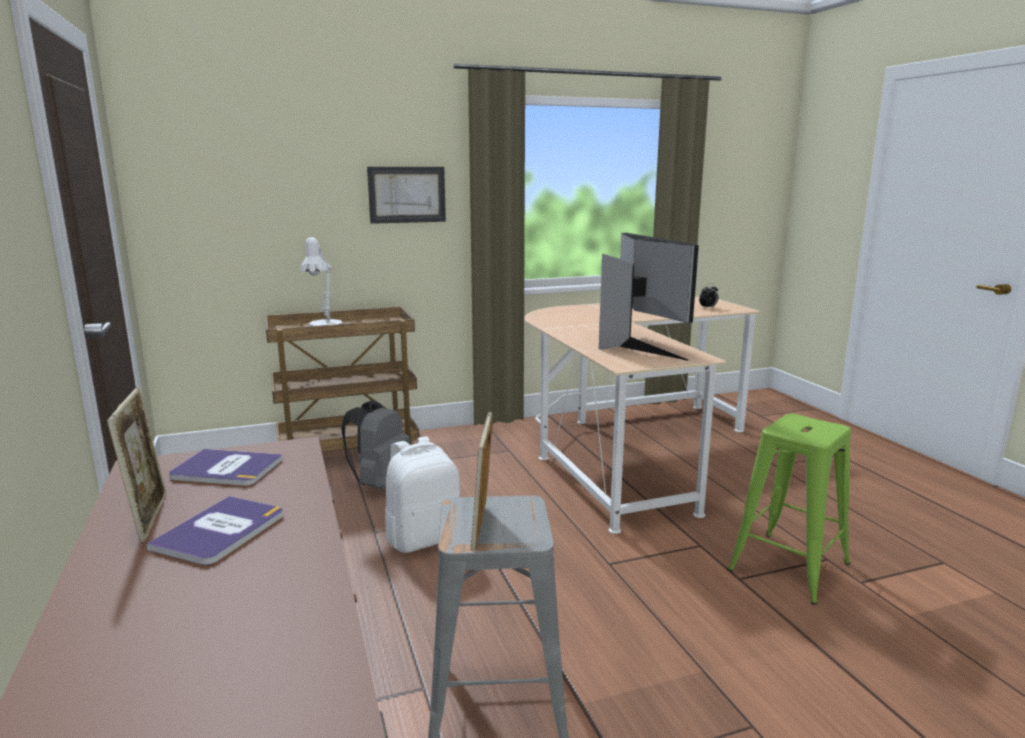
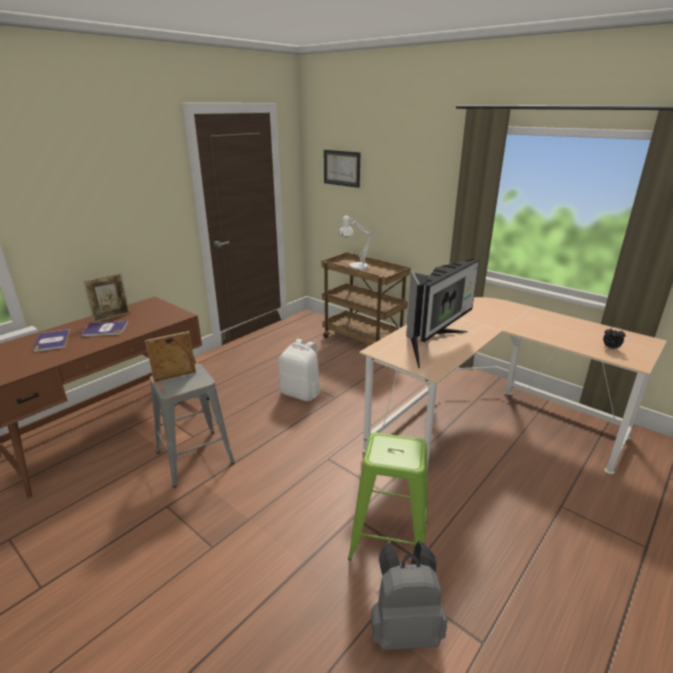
camera: 60 degrees right, 10 degrees up
(226, 469) = (155, 313): book -> book (52, 341)
(380, 483) = (342, 361): grey backpack -> grey backpack (404, 628)
(407, 194) = (425, 195): picture -> picture (342, 168)

